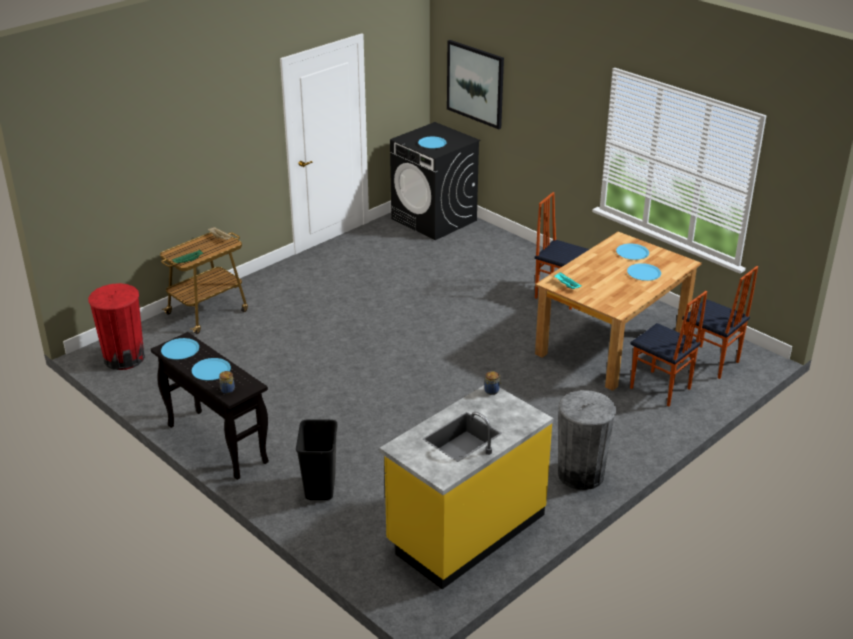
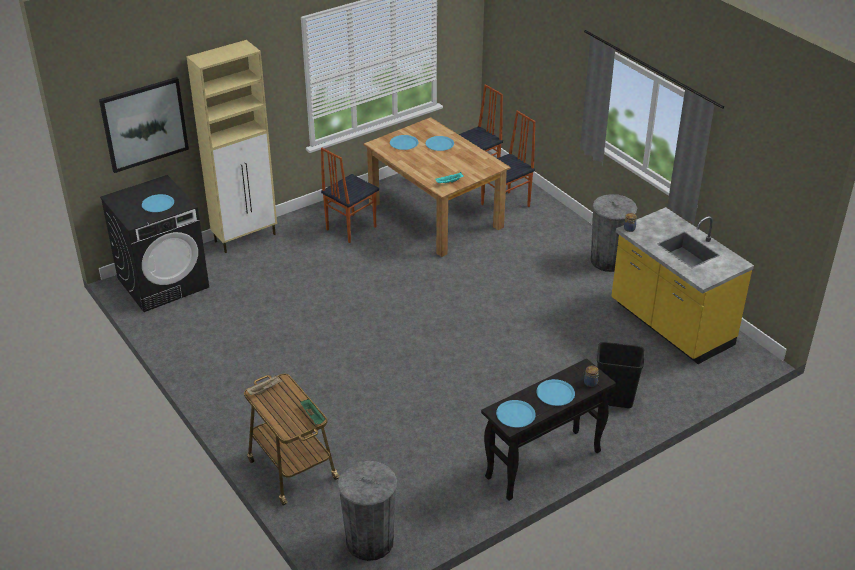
camera: 80 degrees left, 5 degrees up
(124, 358) = (369, 542): red trash can -> grey trash can
(517, 245) = (246, 237): none -> beige cabinet

